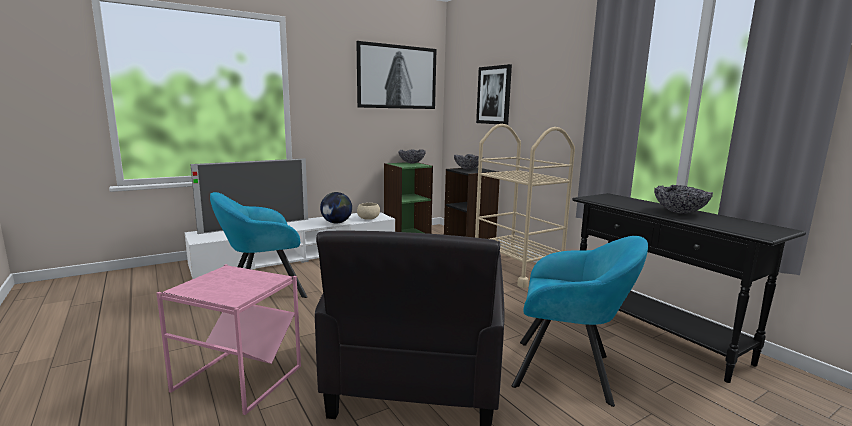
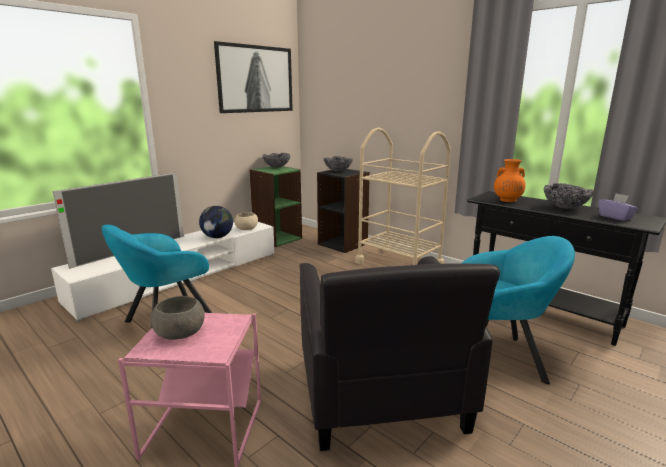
camera: 15 degrees left, 5 degrees up
(221, 281) = (180, 333): none -> grey bowl
(494, 95) = (359, 97): picture -> none
(617, 201) = (507, 200): none -> orange vase
(732, 224) = (615, 217): none -> purple tissue box

